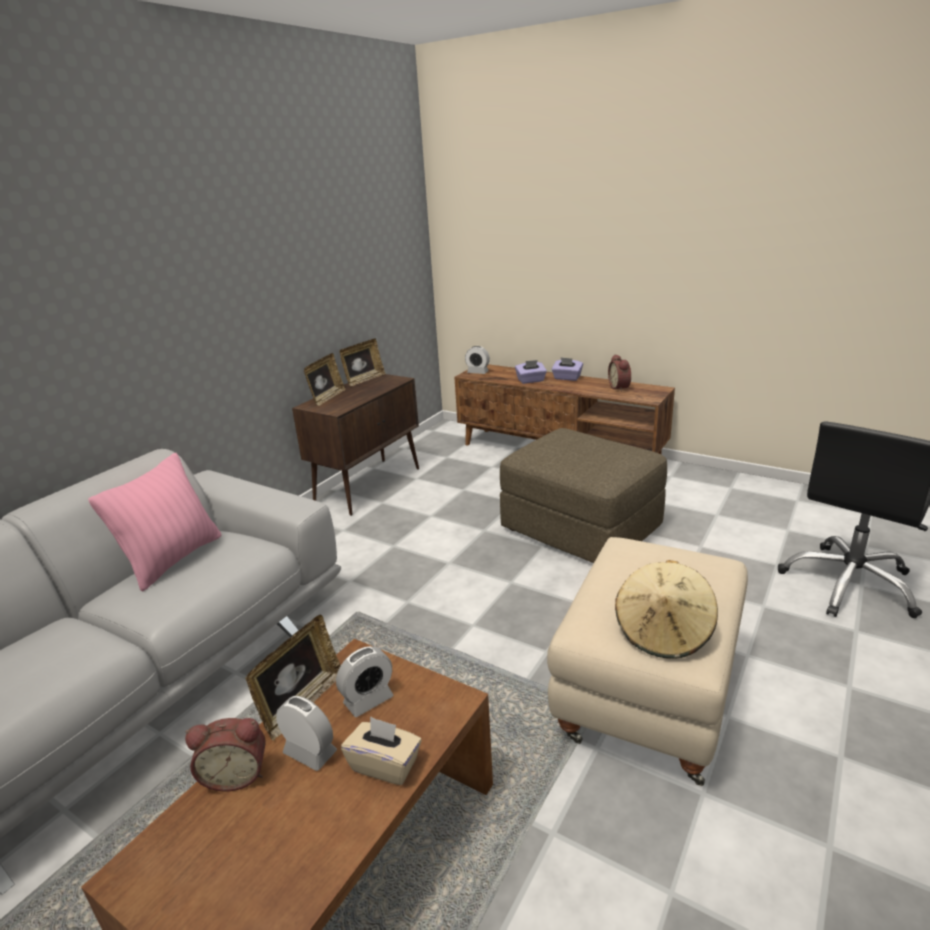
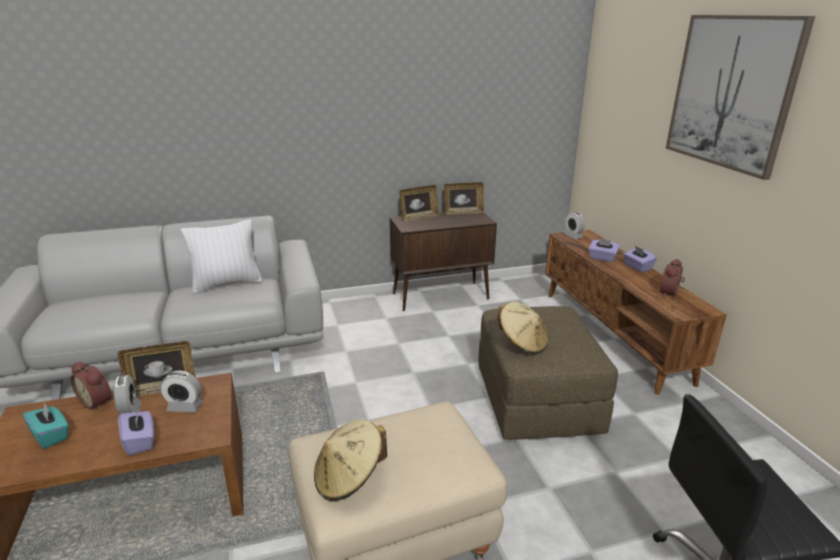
camera: 40 degrees right, 0 degrees up
(173, 559) = (227, 284): pink pillow -> white pillow
(244, 852) = (51, 435): none -> turquoise tissue box
(385, 764) = (140, 441): beige tissue box -> purple tissue box
(583, 467) = (522, 343): none -> beige hat
(628, 190) = (731, 92): none -> picture

